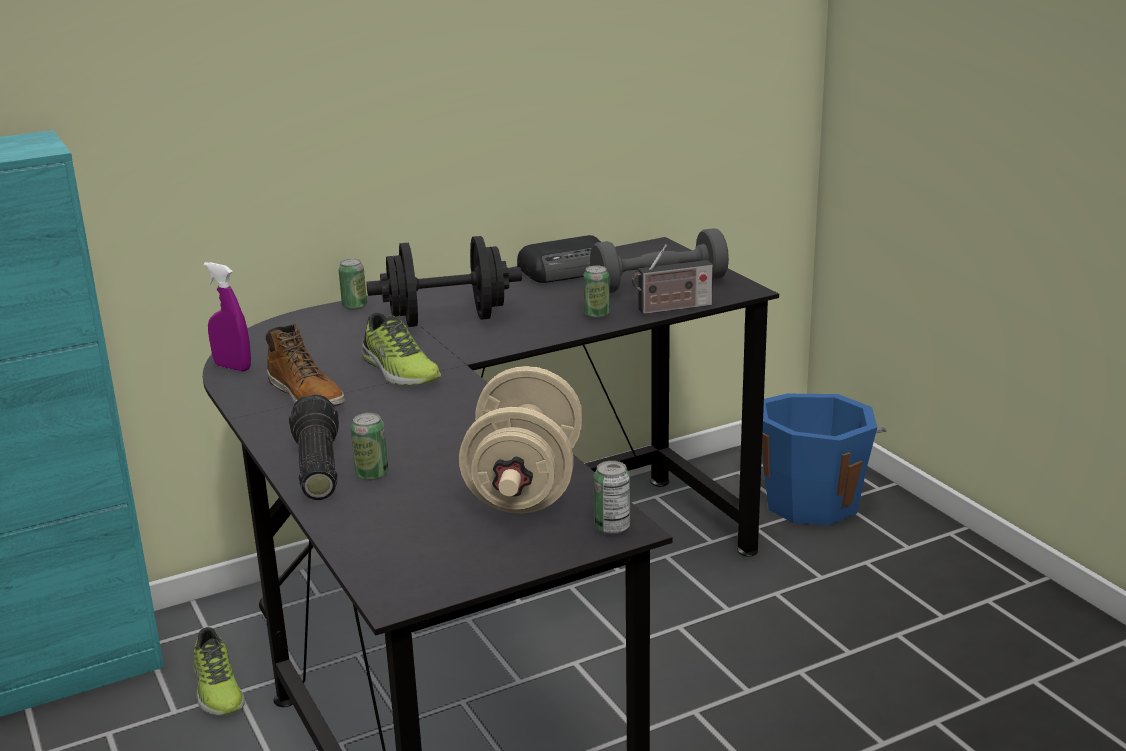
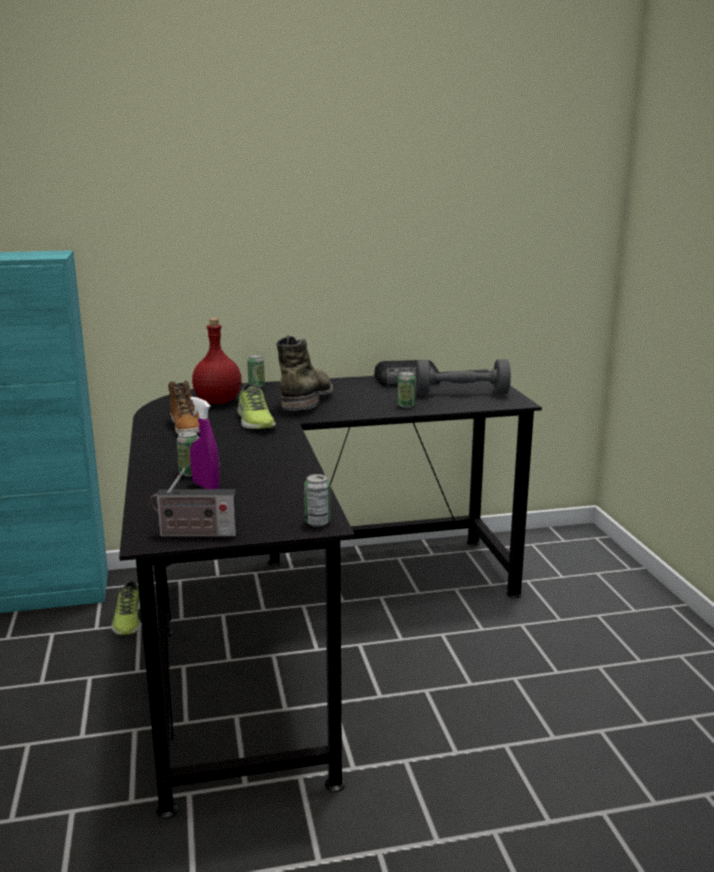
camera: 15 degrees right, 5 degrees down
(232, 367) = (157, 409): purple spray bottle -> purple spray bottle (206, 486)
(315, 467) = (160, 465): flashlight -> none
(318, 342) = (218, 402): none -> red bottle
(447, 320) = (307, 398): black dumbbell -> green boot
(524, 486) = (279, 492): beige dumbbell -> none
(672, 308) = (459, 407): radio -> radio (194, 534)
(810, 501) = (575, 569): blue bucket -> none

